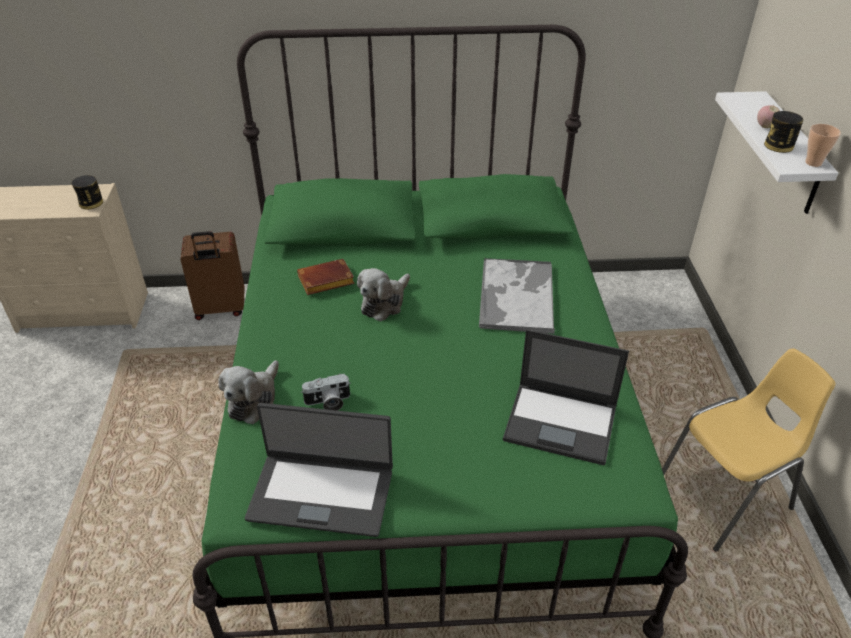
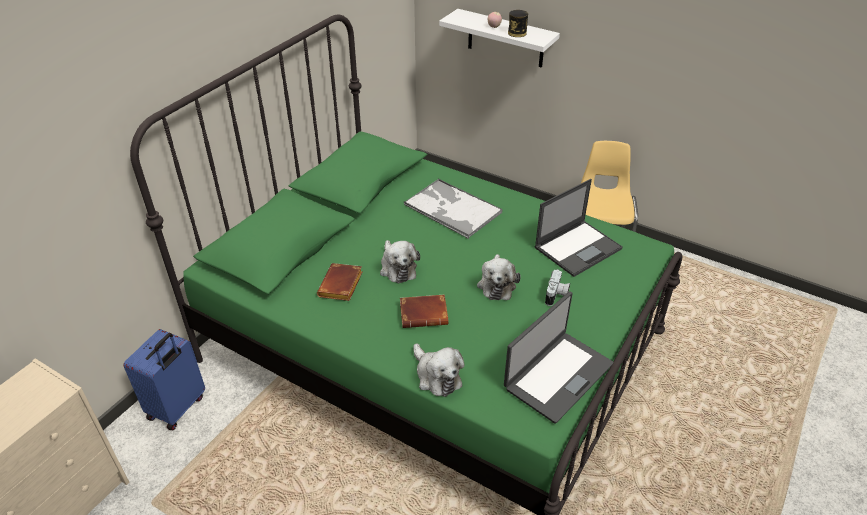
camera: 55 degrees left, 0 degrees up
(91, 203) = (49, 386): can -> none
(220, 309) = (178, 408): brown suitcase -> blue suitcase
(328, 403) = (474, 338): camera -> camera (556, 295)
(334, 351) = (425, 314): none -> brown book
(427, 382) = (496, 284): none -> plush toy
(813, 162) = (544, 33): cup -> none

